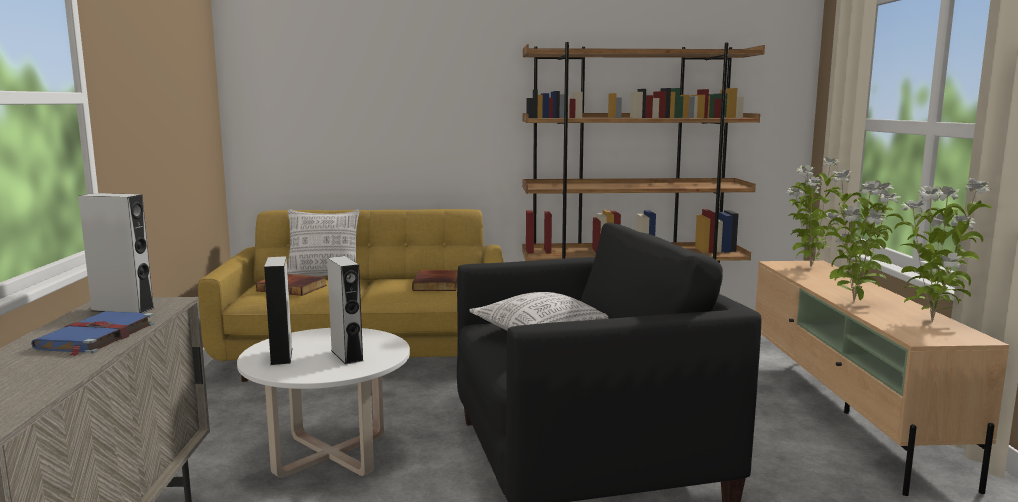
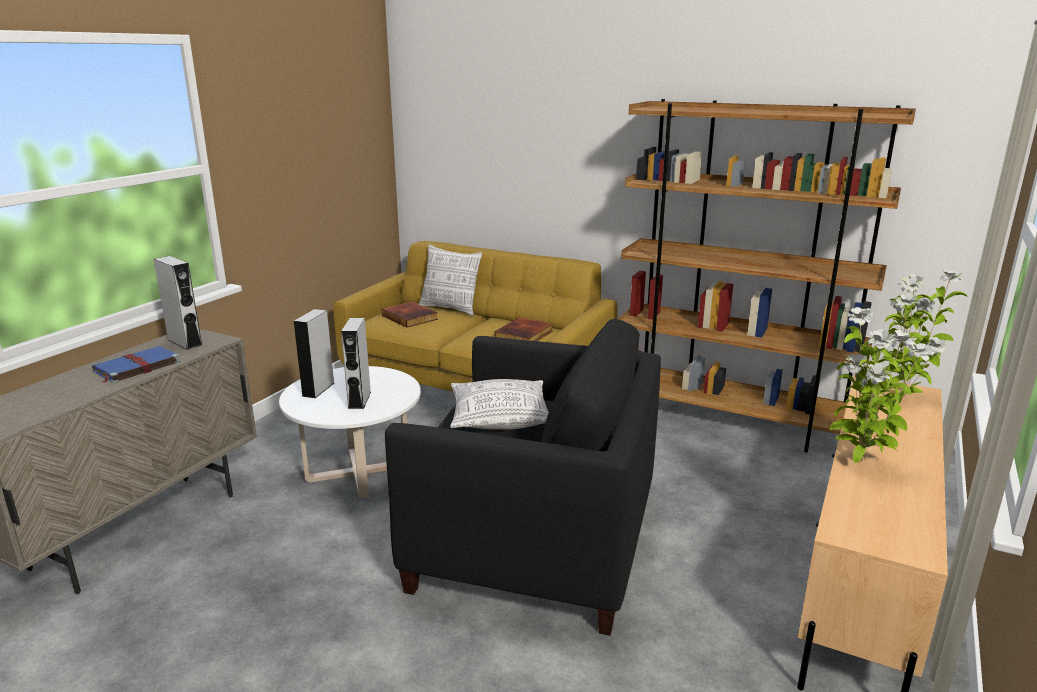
camera: 30 degrees right, 10 degrees up
(932, 321) = (909, 513): potted plant -> none

